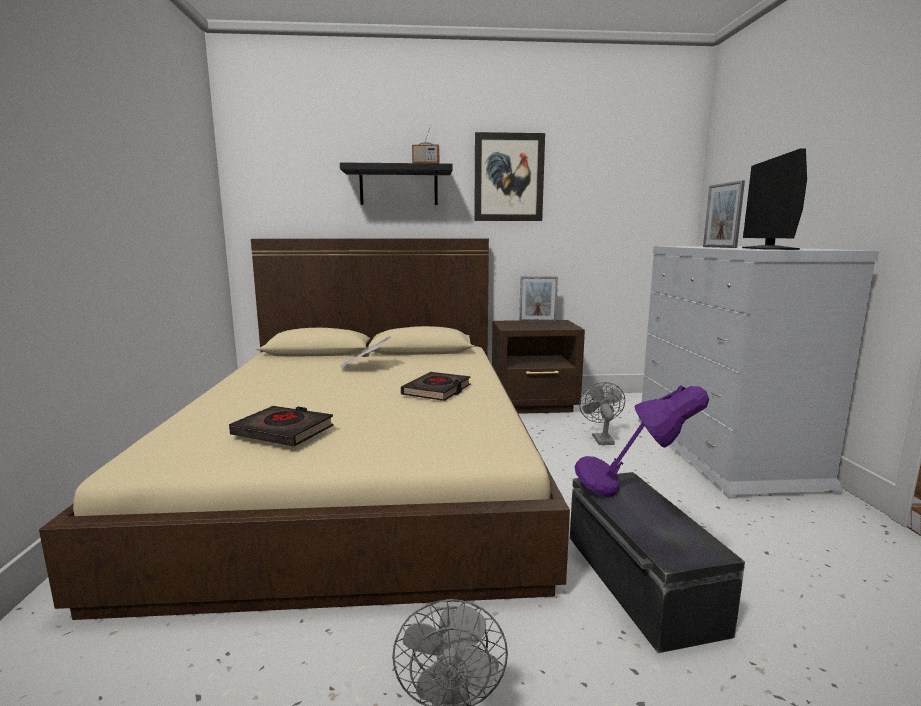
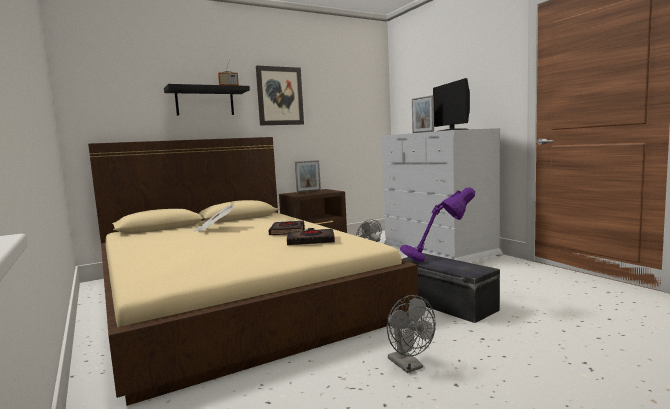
camera: 25 degrees left, 5 degrees down
(283, 431) = (226, 258): black book -> black book (311, 241)

